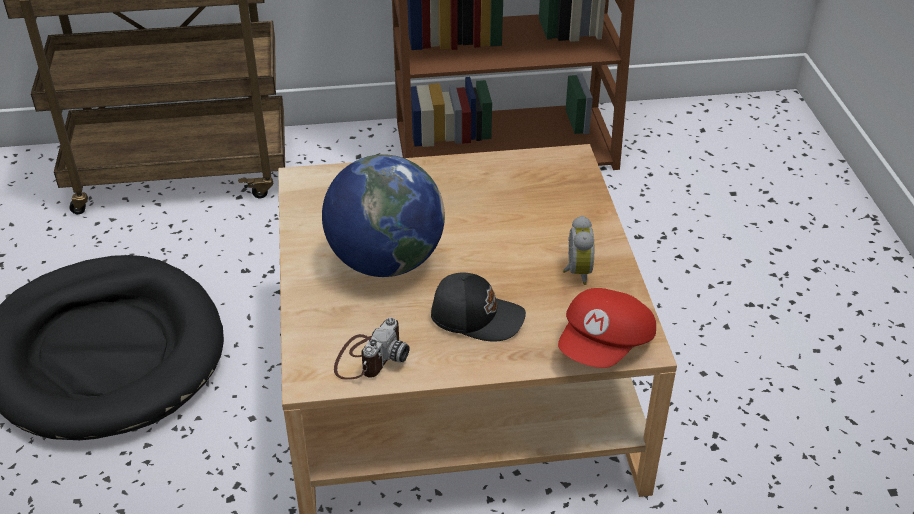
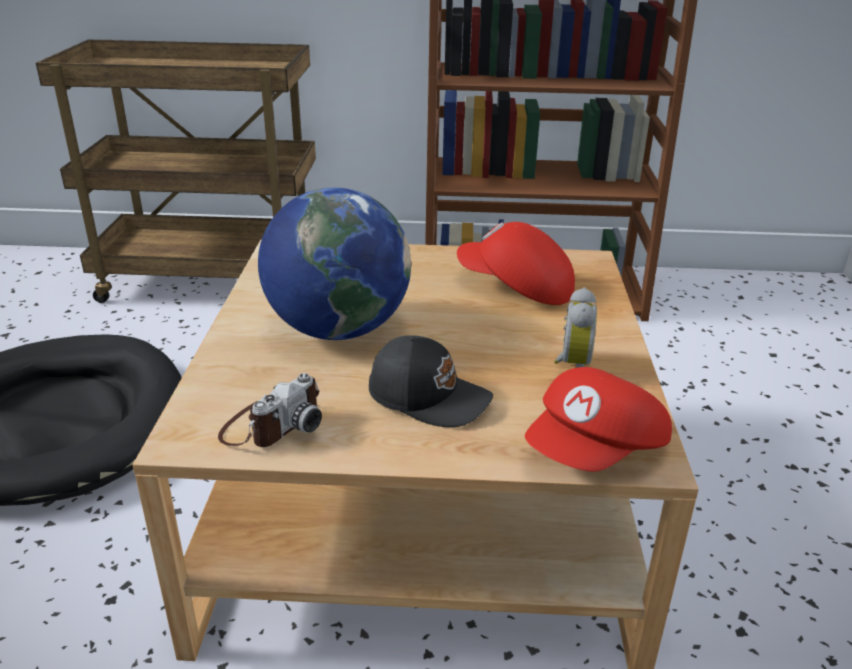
camera: 10 degrees right, 10 degrees down
(517, 198) = (515, 288): none -> red cap

